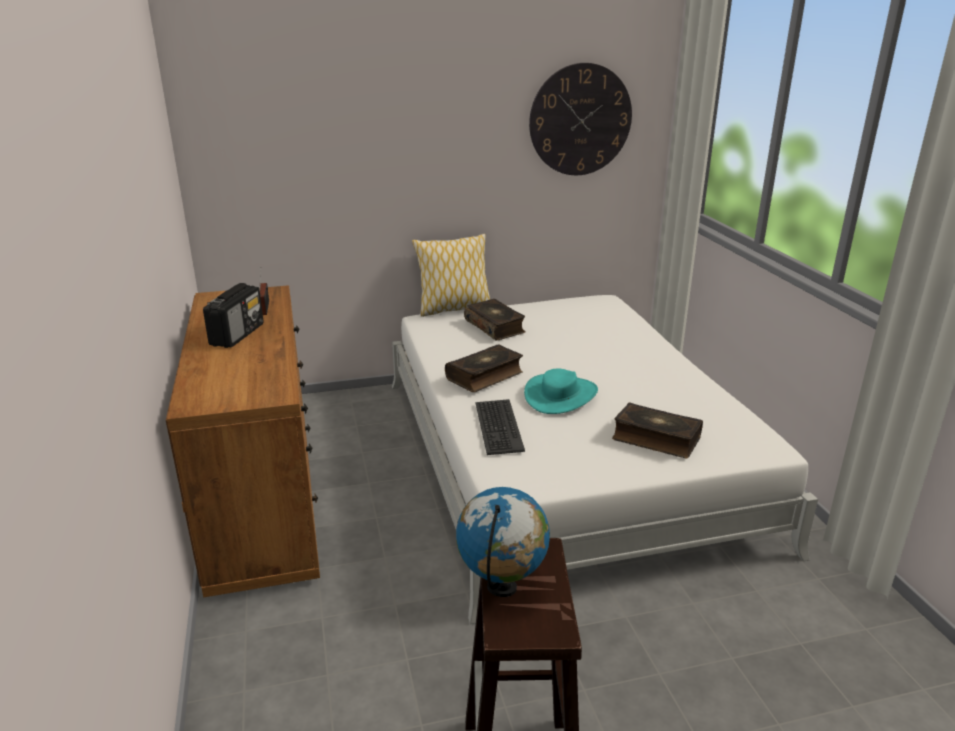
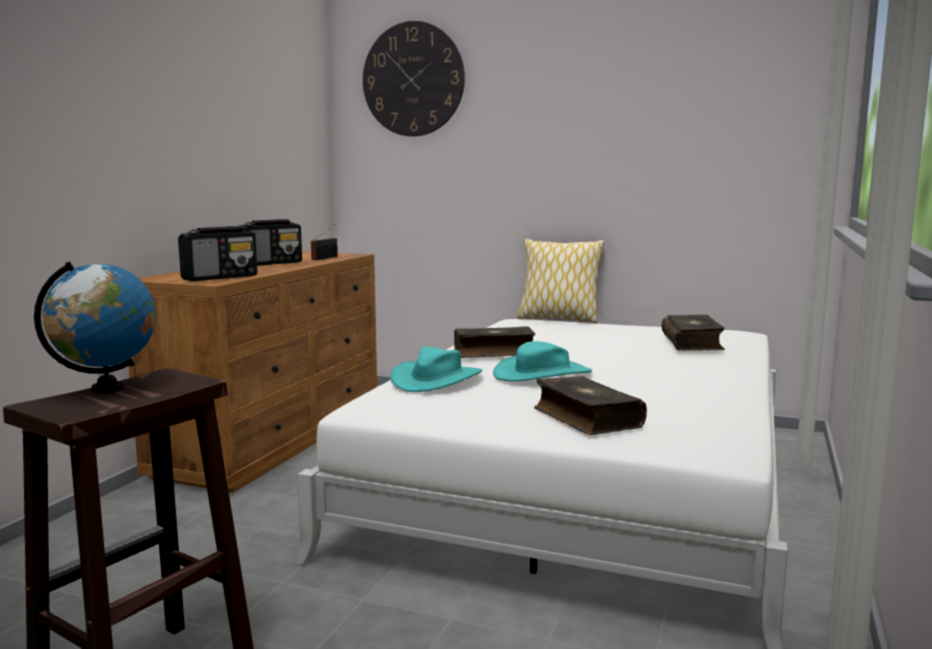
camera: 35 degrees right, 15 degrees down
(263, 383) = (220, 277): none -> radio
(495, 327) = (574, 332): book -> book (693, 342)
(497, 427) = (436, 379): keyboard -> turquoise hat
(580, 120) = (724, 116): wall clock -> wall clock (413, 79)

